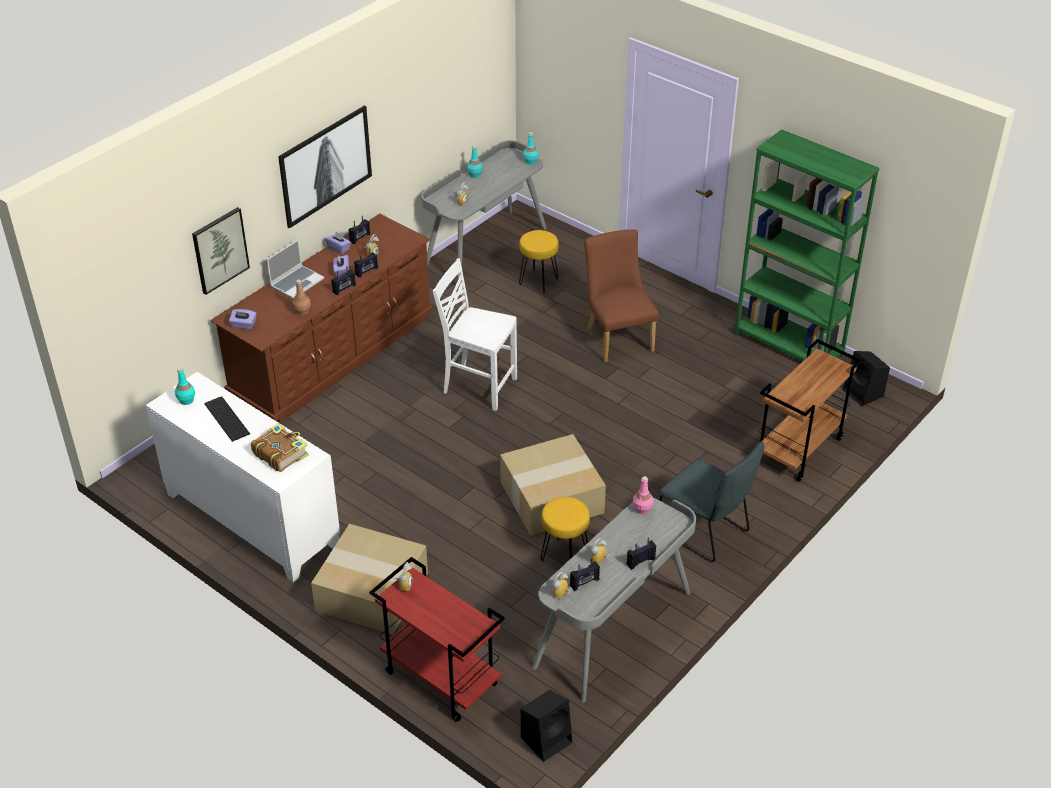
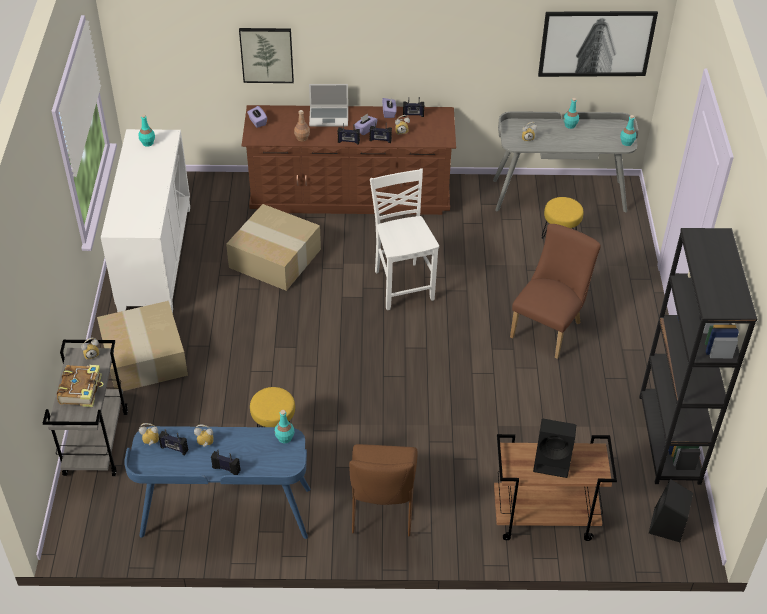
camera: 50 degrees right, 5 degrees up
(226, 420) = (147, 171): keyboard -> none
(280, 453) = (138, 214): book -> book (81, 390)
(325, 165) = (396, 37): picture -> picture (596, 43)
(439, 678) = (96, 442): red cart -> grey cart
(547, 739) = (88, 536): black speaker -> black speaker (553, 461)
(551, 498) = (326, 396): cardboard box -> cardboard box (273, 258)
(614, 630) = (226, 513): grey desk -> blue desk
(642, 509) = (285, 438): pink bottle -> turquoise bottle
(704, 532) = (382, 509): grey chair -> brown chair
(789, 345) = (669, 439): green bookcase -> black bookcase

